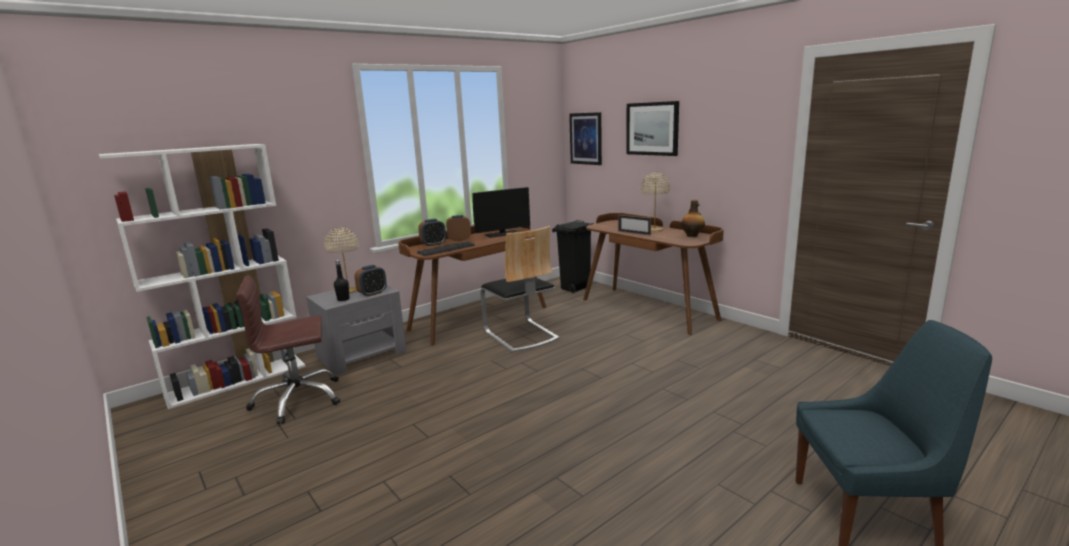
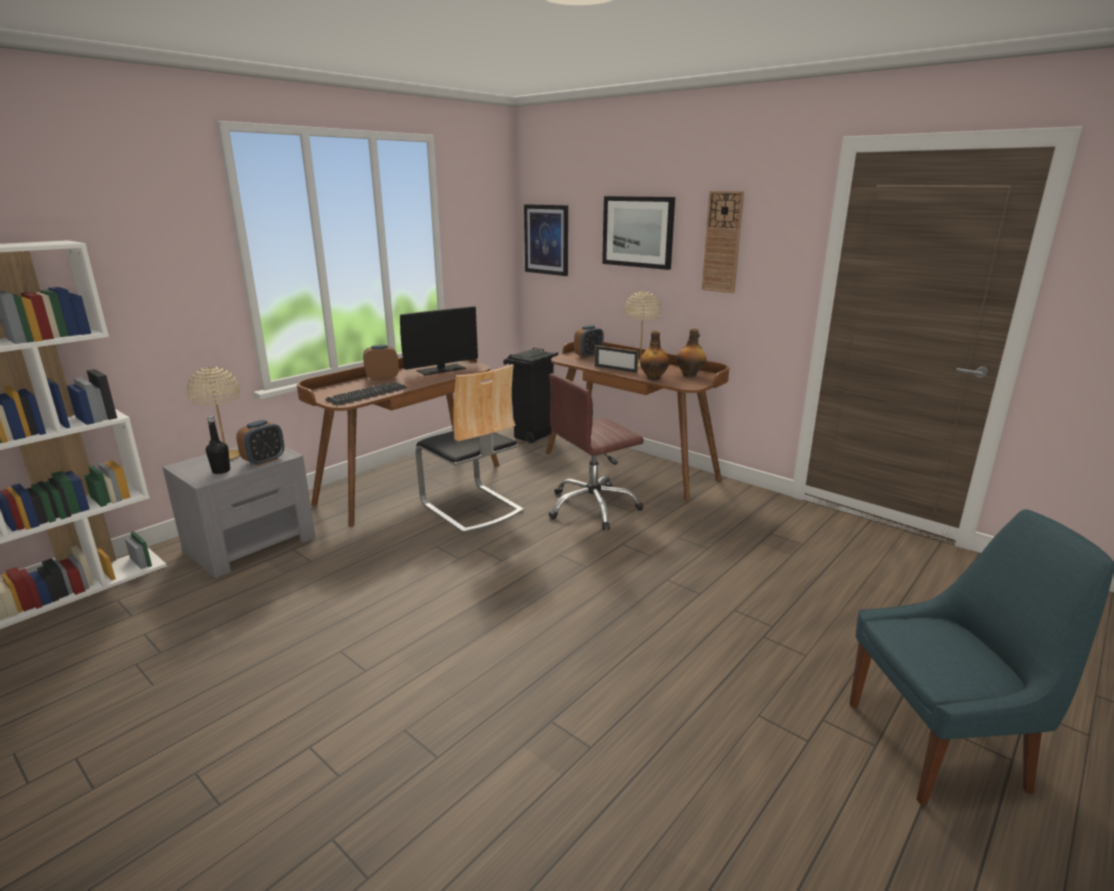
camera: 10 degrees left, 5 degrees up
(298, 399) = (161, 621): brown office chair -> brown office chair (593, 507)
(433, 244) = (346, 386): alarm clock -> alarm clock (588, 356)
(662, 238) = (653, 377): none -> bottle
(716, 133) = (722, 242): none -> wall clock

